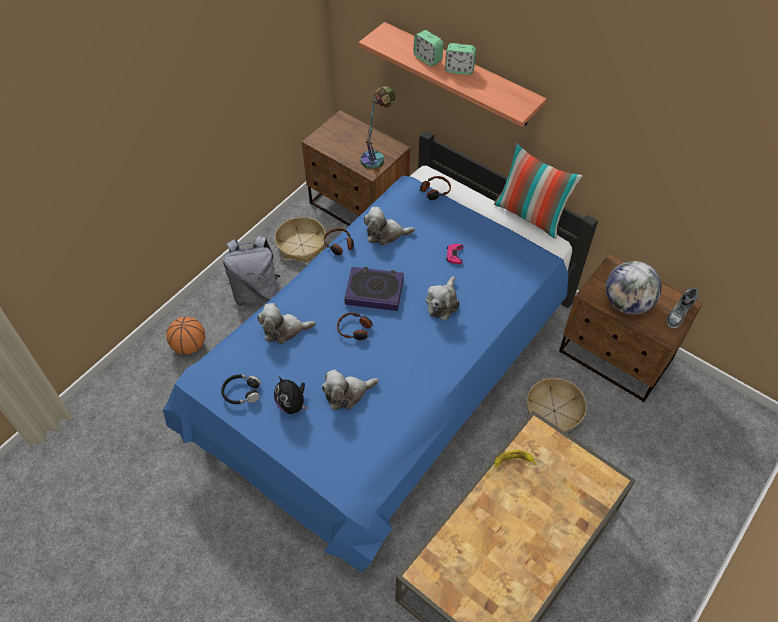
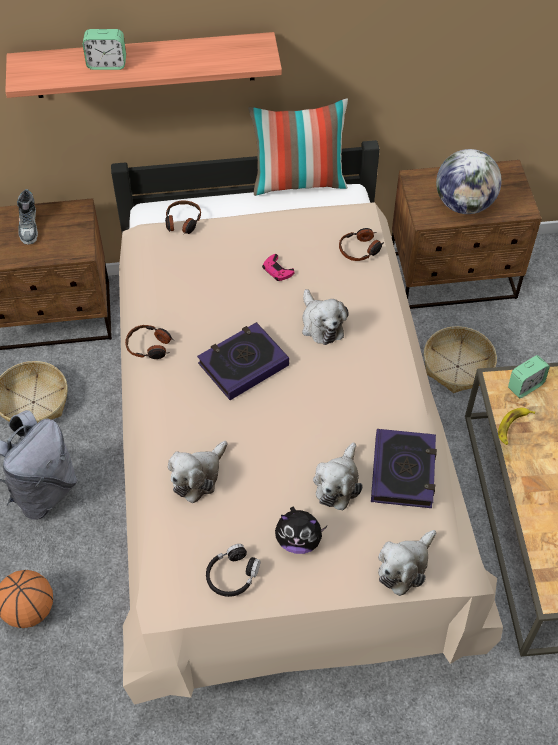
camera: 45 degrees left, 0 degrees up
(355, 329) = (270, 416): headphones -> headphones (360, 249)
(377, 156) = (68, 231): table lamp -> none
(385, 234) = (184, 300): plush toy -> plush toy (404, 566)
(388, 375) = (277, 459): blue bed -> beige bed
(389, 418) = (403, 471): none -> book
(459, 70) = (154, 55): alarm clock -> alarm clock (525, 386)
(679, 313) = (513, 182): shoe -> shoe (29, 226)

